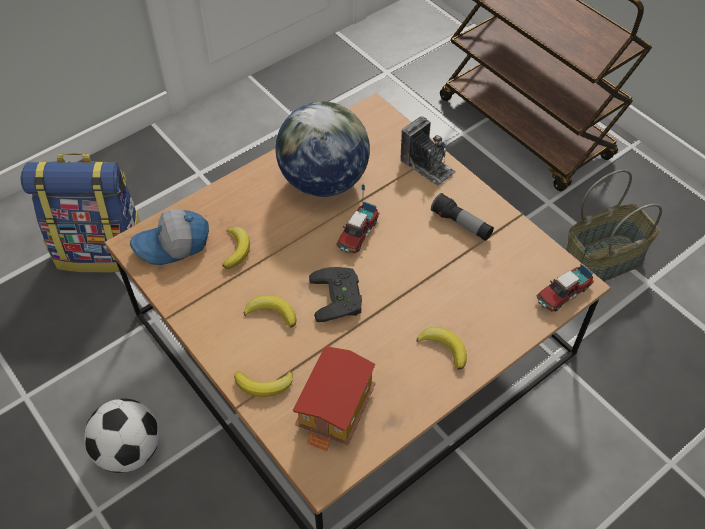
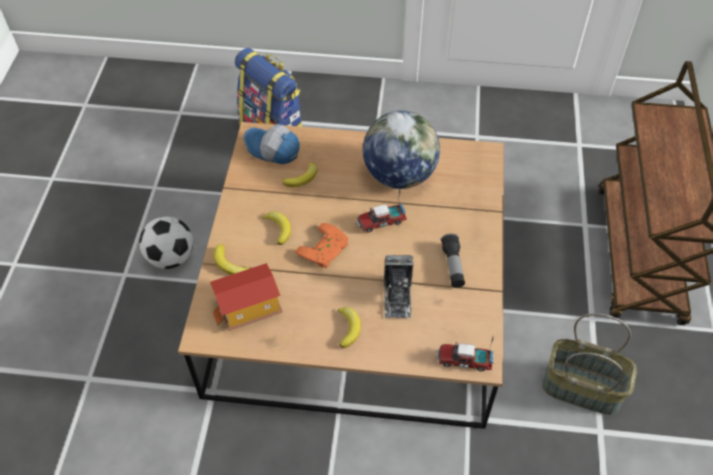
camera: 45 degrees right, 0 degrees up
(340, 297) = (326, 250): black game controller -> orange game controller
(427, 165) = (477, 213): camera -> camera (397, 297)

